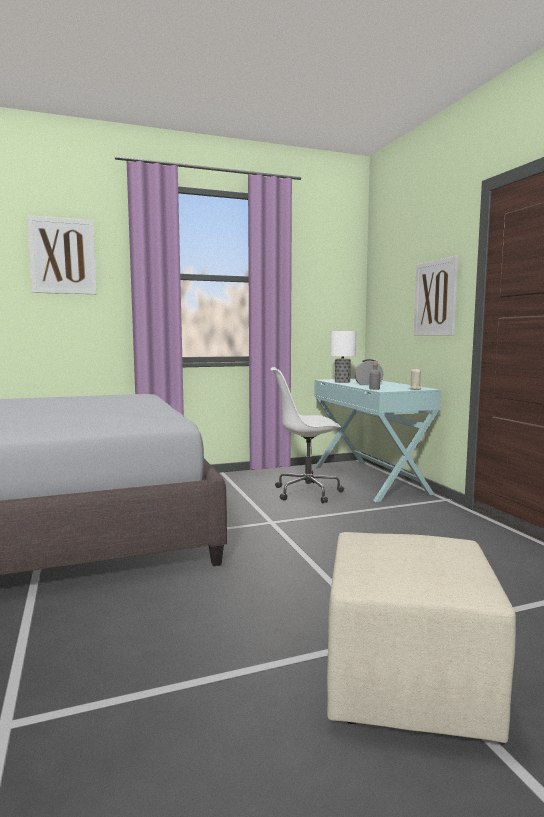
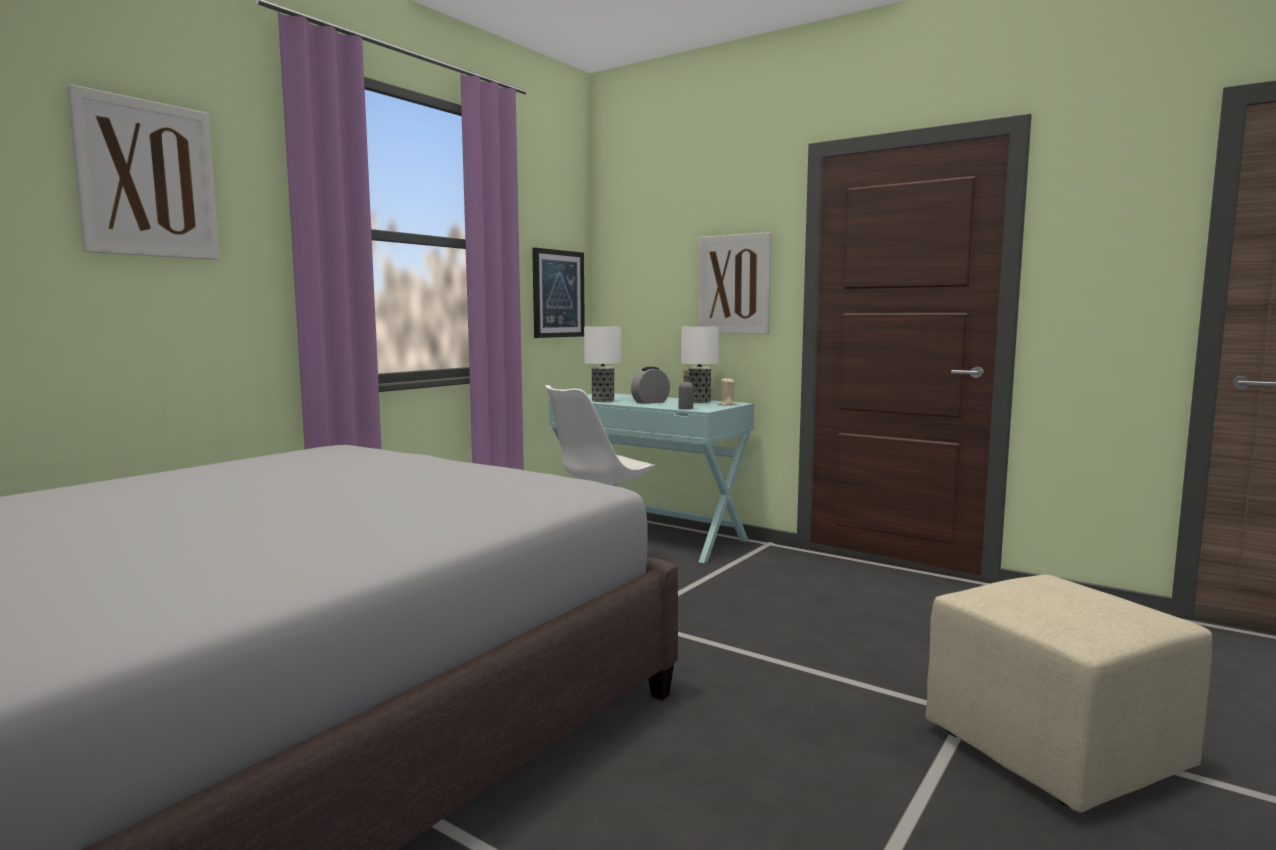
camera: 35 degrees left, 0 degrees up
(332, 310) = (558, 294): none -> picture
(403, 386) = (699, 401): none -> table lamp

